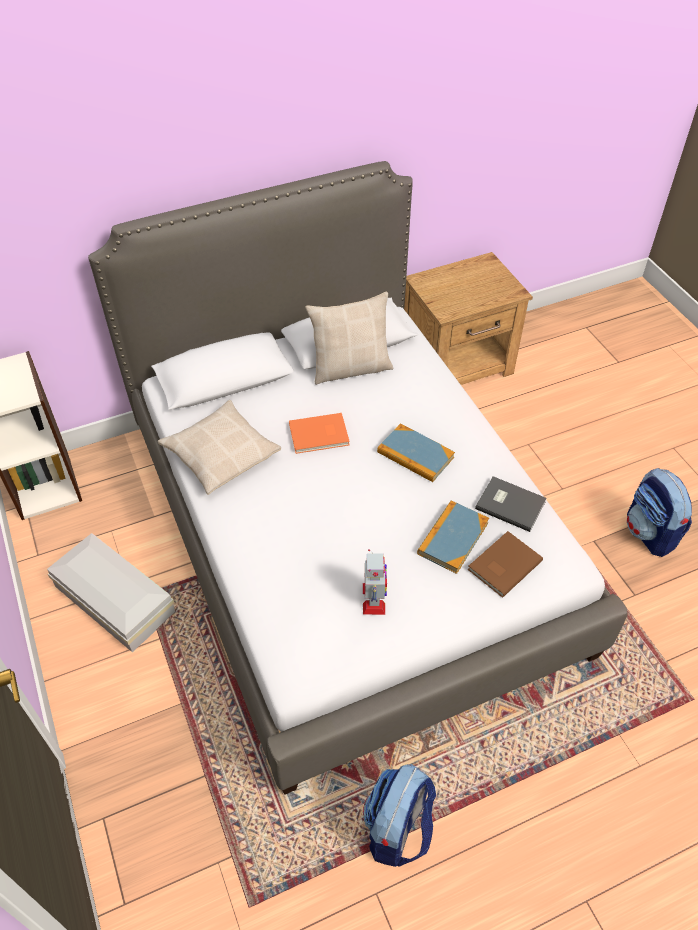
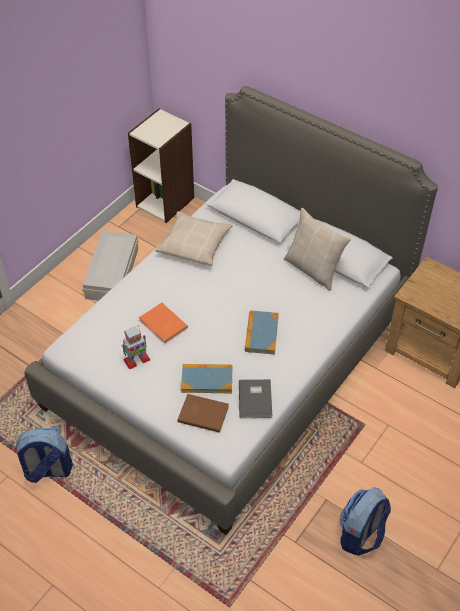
camera: 60 degrees right, 0 degrees up
(320, 435) = (242, 281): orange book -> orange book (162, 325)

